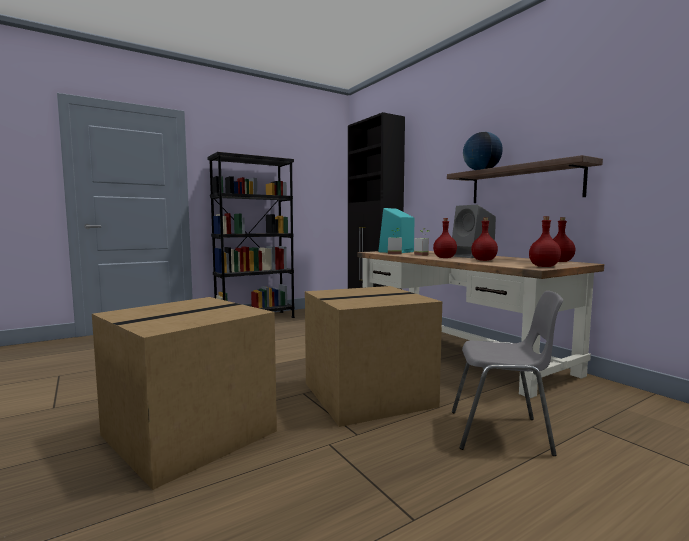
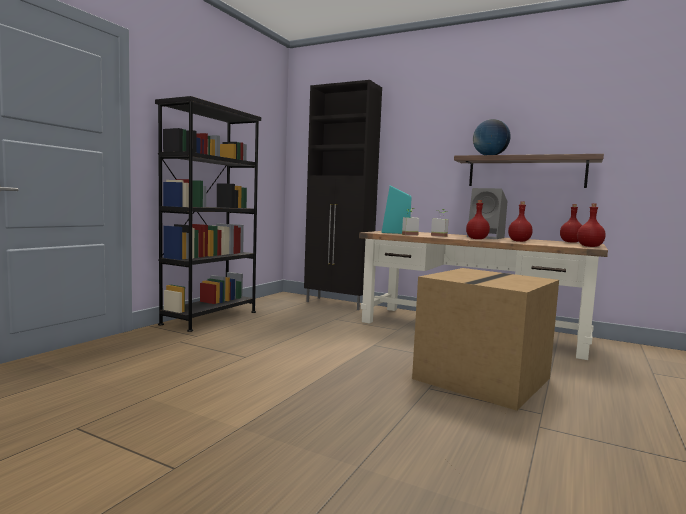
camera: 30 degrees left, 0 degrees up
(190, 431) = (405, 448): cardboard box -> none
(502, 433) = (620, 389): grey chair -> none

